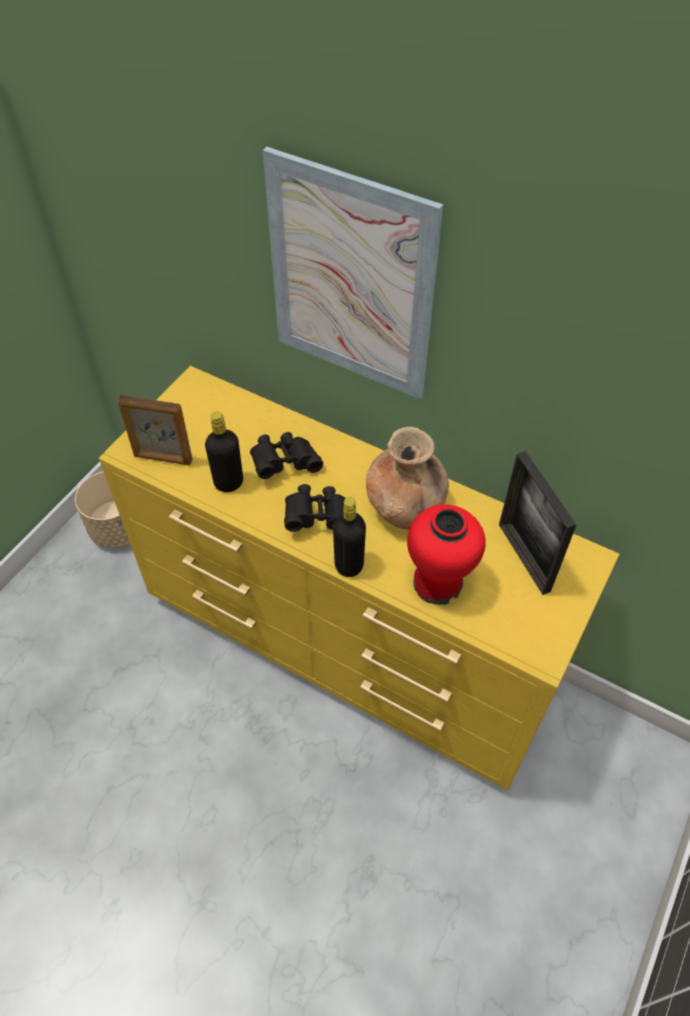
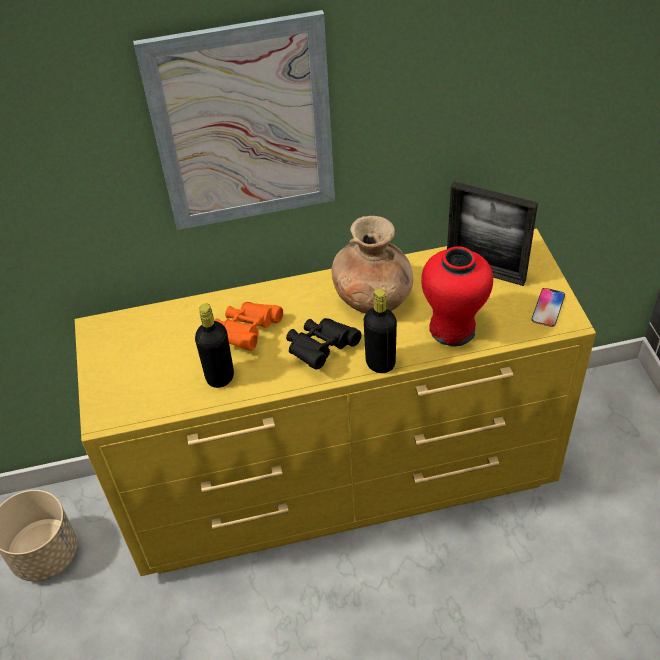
camera: 40 degrees left, 5 degrees down
(163, 458) = (141, 400): picture frame -> none
(285, 463) = (247, 332): black binoculars -> orange binoculars
(540, 631) = (548, 308): none -> phone

